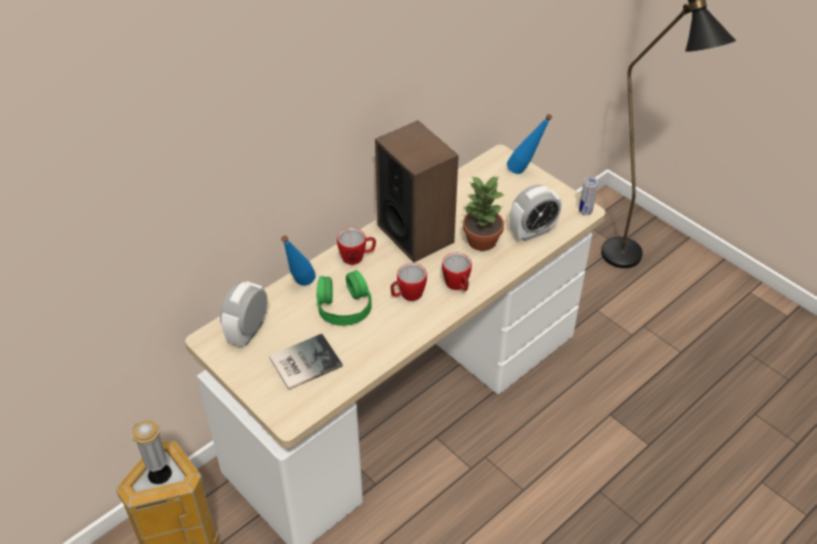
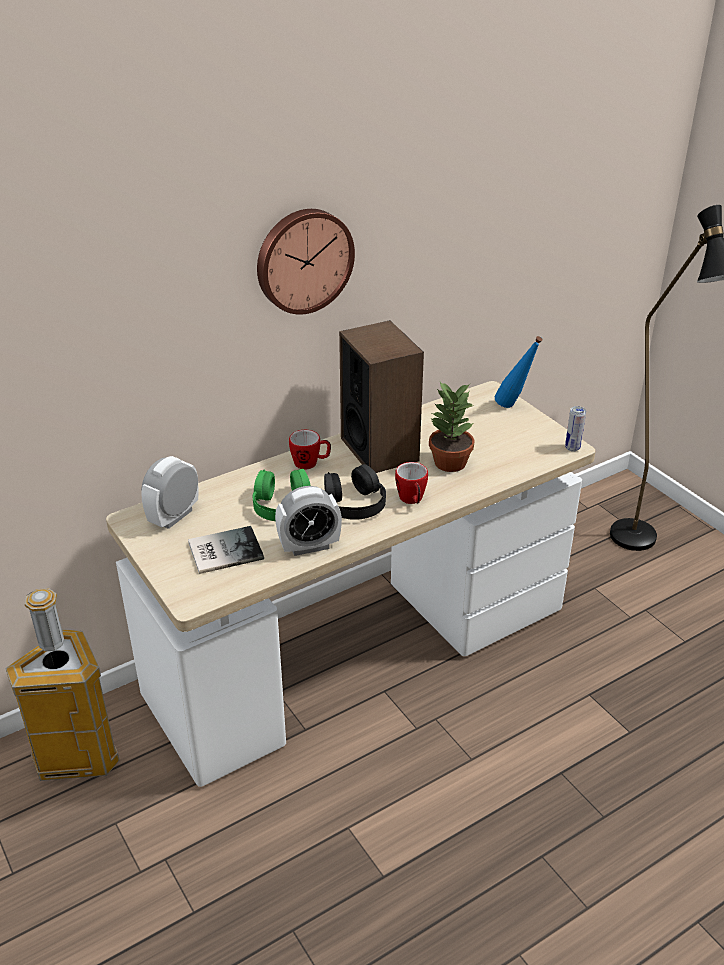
camera: 10 degrees right, 10 degrees down
(300, 287) = (241, 483): blue bottle -> none
(340, 82) = (303, 260): none -> wall clock
(407, 295) = (354, 503): mug -> black headphones
(532, 232) = (508, 460): alarm clock -> alarm clock (309, 546)

